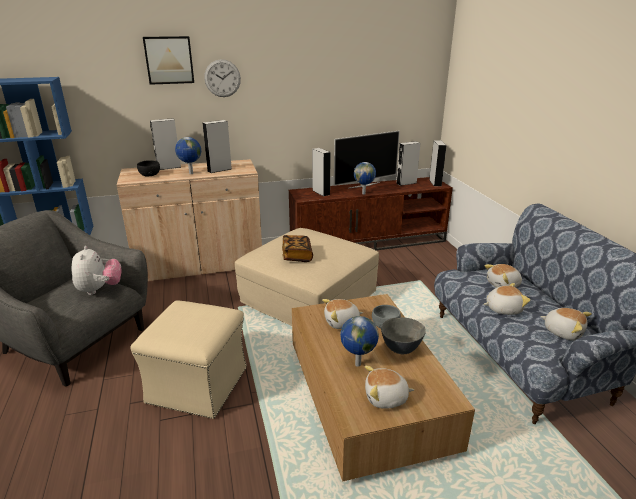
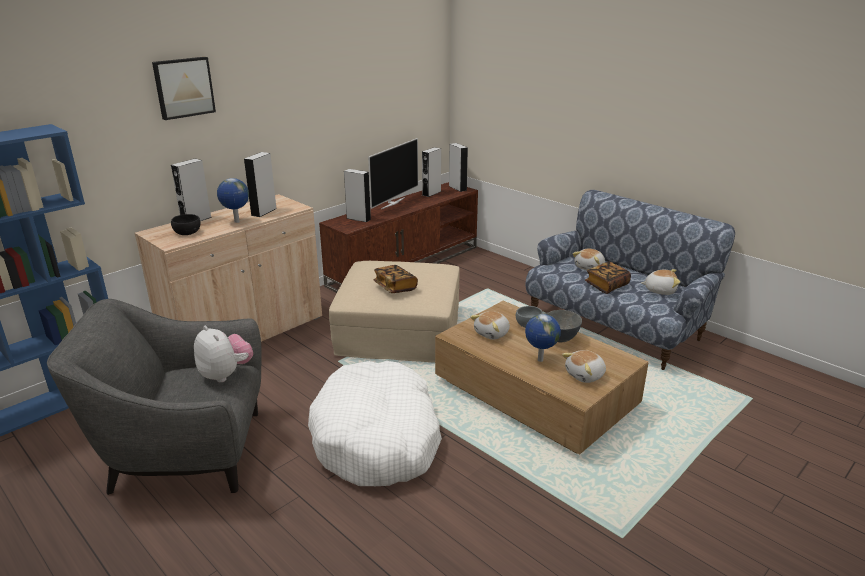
camera: 30 degrees left, 0 degrees up
(198, 384) = (377, 438): beige ottoman -> white dog bed
(222, 78) = (243, 102): wall clock -> none
(364, 193) = (403, 211): globe -> none
(503, 308) = (606, 285): plush toy -> book

